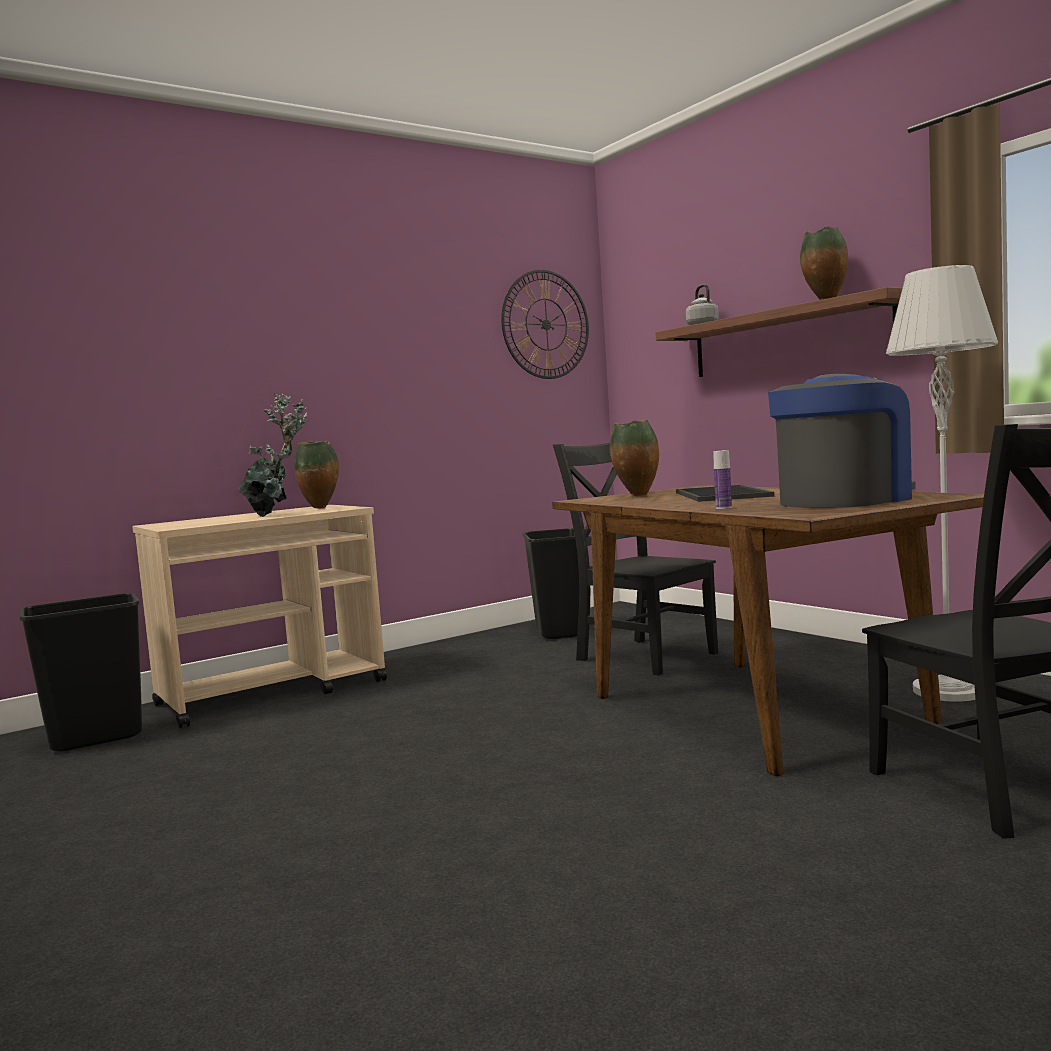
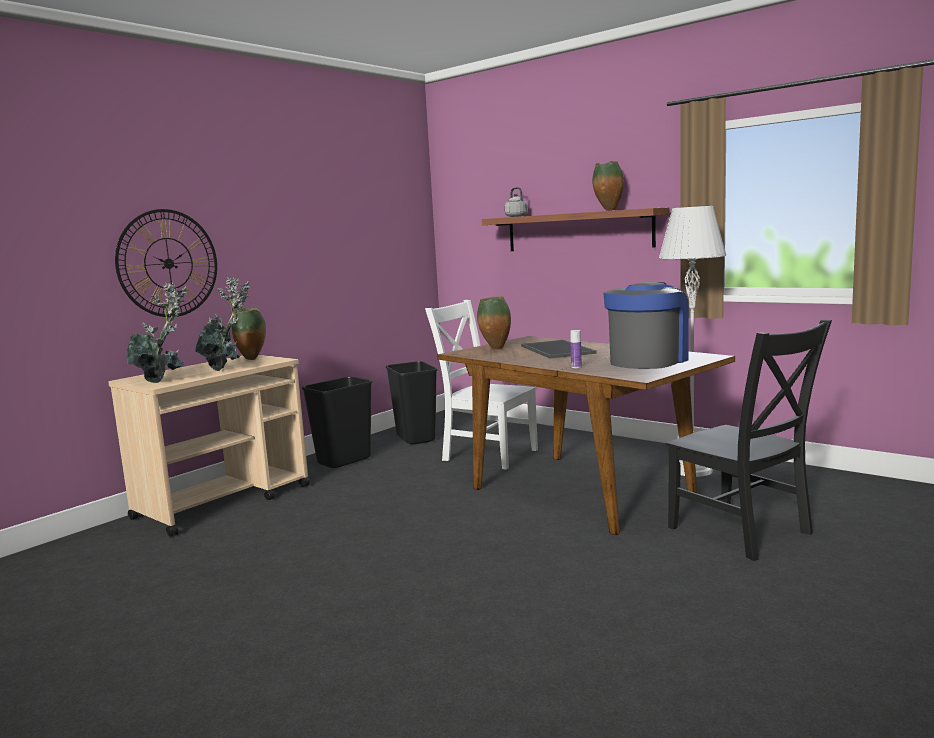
camera: 15 degrees left, 5 degrees up
(97, 738) = (105, 550): black trash can -> black trash can (344, 461)
(187, 524) = (163, 380): none -> potted plant
(546, 324) = (394, 206): wall clock -> wall clock (168, 263)
(642, 655) = (487, 454): black chair -> white chair

